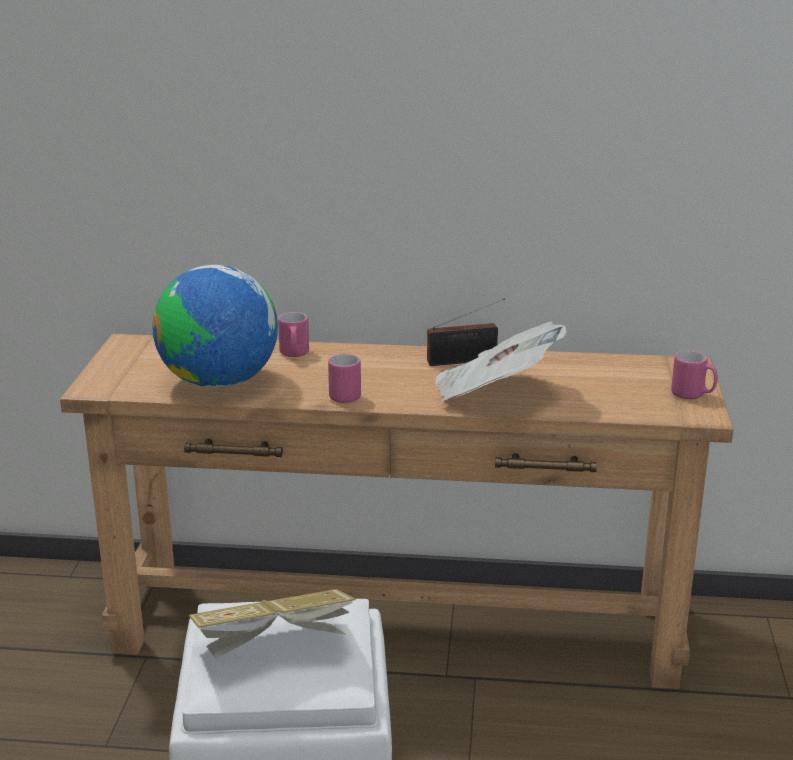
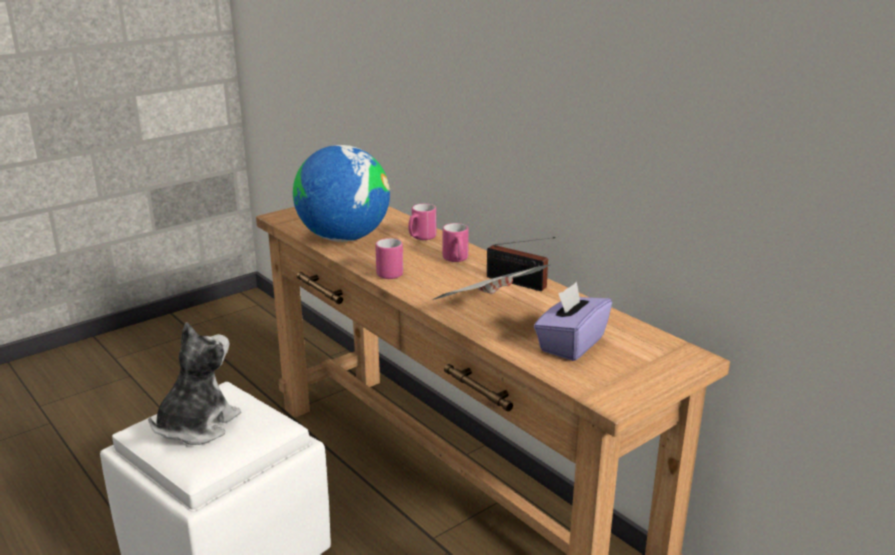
camera: 45 degrees right, 0 degrees up
(274, 649) = (196, 426): book -> plush toy
(601, 390) = (571, 344): none -> purple tissue box
(693, 395) = (639, 381): pink mug -> pink mug (456, 260)

